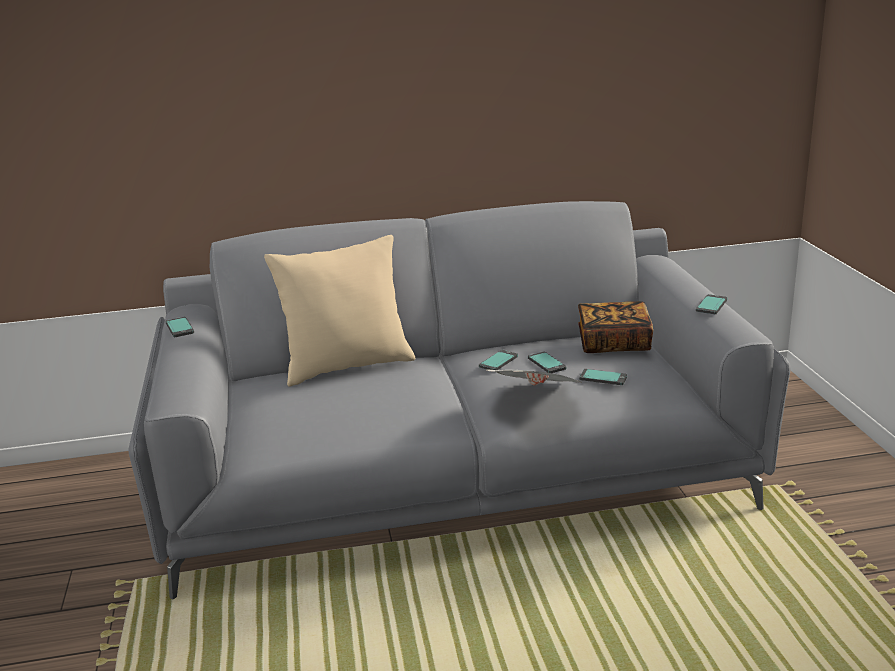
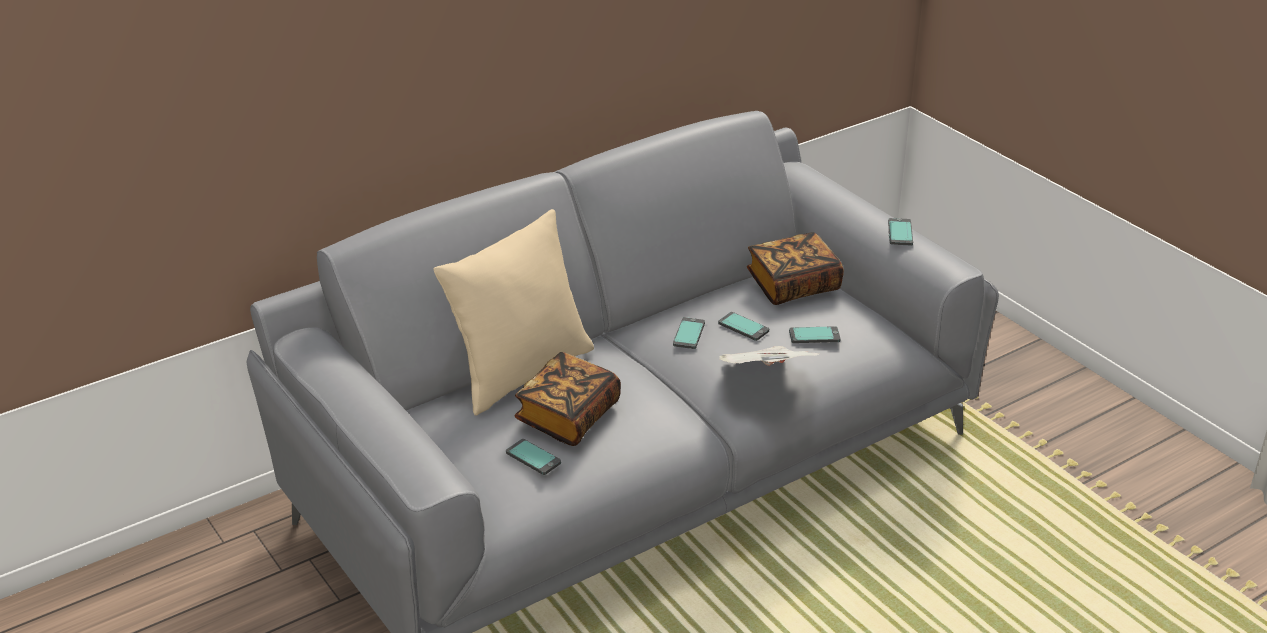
camera: 25 degrees left, 10 degrees up
(180, 328) = (328, 372): phone -> phone (533, 457)
(352, 397) = (568, 417): none -> book

